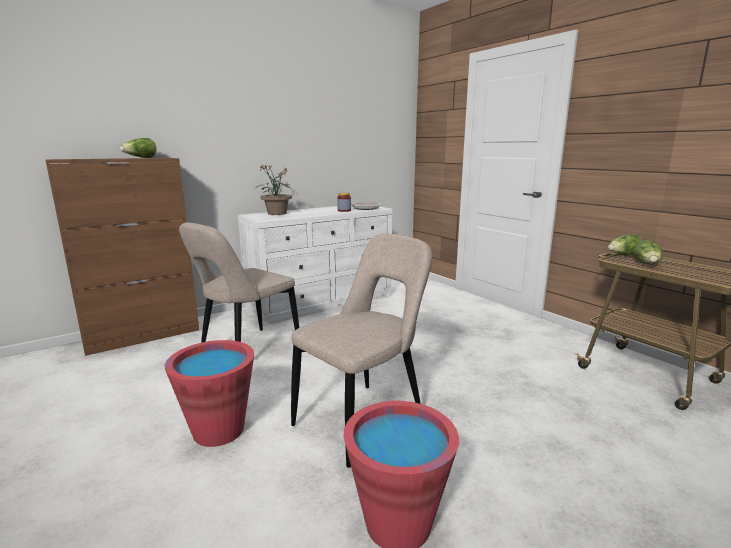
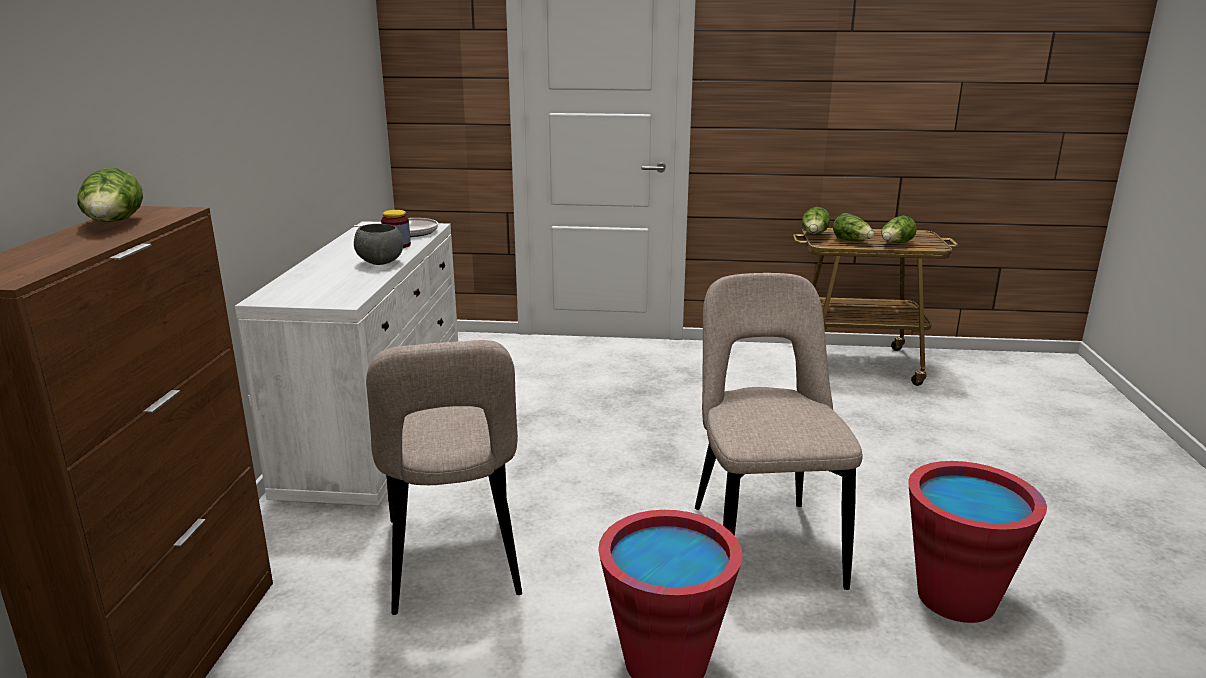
camera: 50 degrees left, 5 degrees up
(277, 213) = (308, 282): potted plant -> none
(317, 213) = (380, 263): none -> grey bowl
(686, 273) = (896, 244): none -> lettuce

